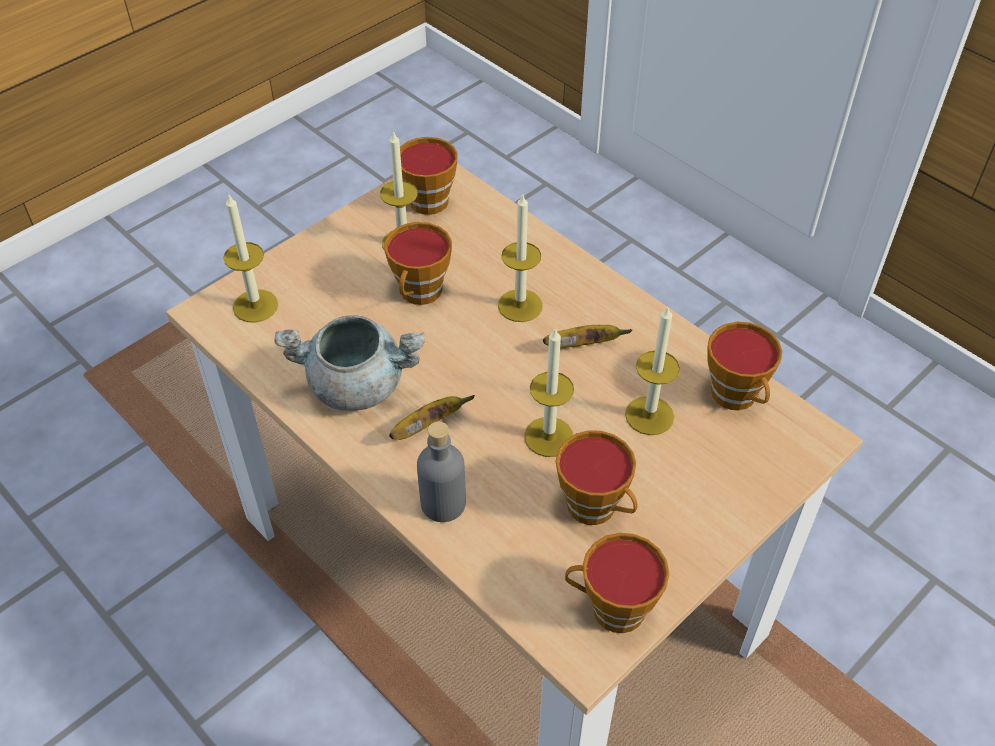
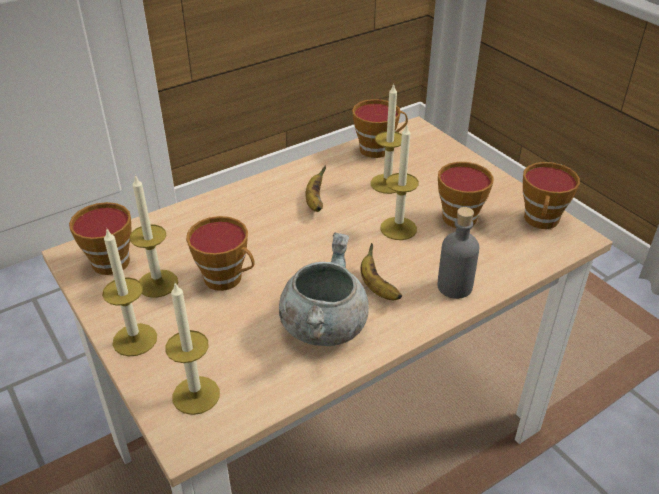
camera: 80 degrees left, 10 degrees down
(520, 305) = (263, 226): candle -> candle (135, 339)

